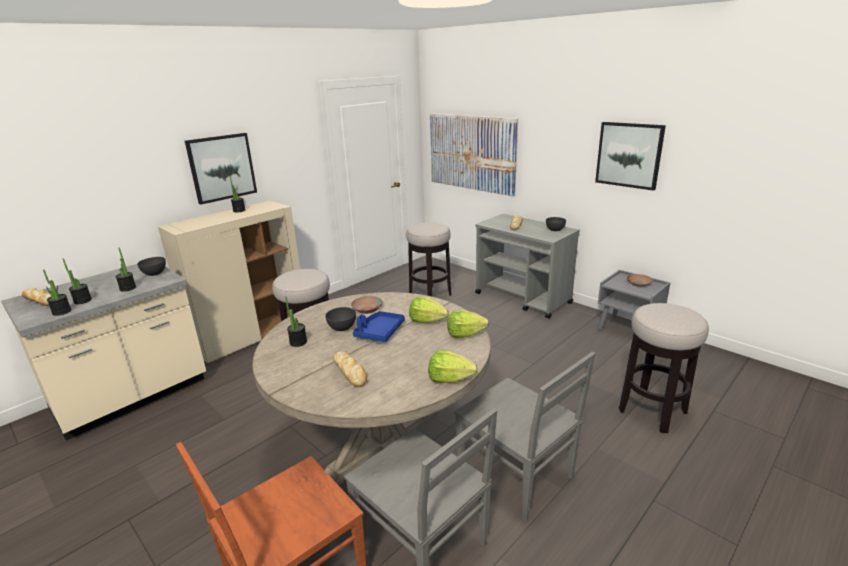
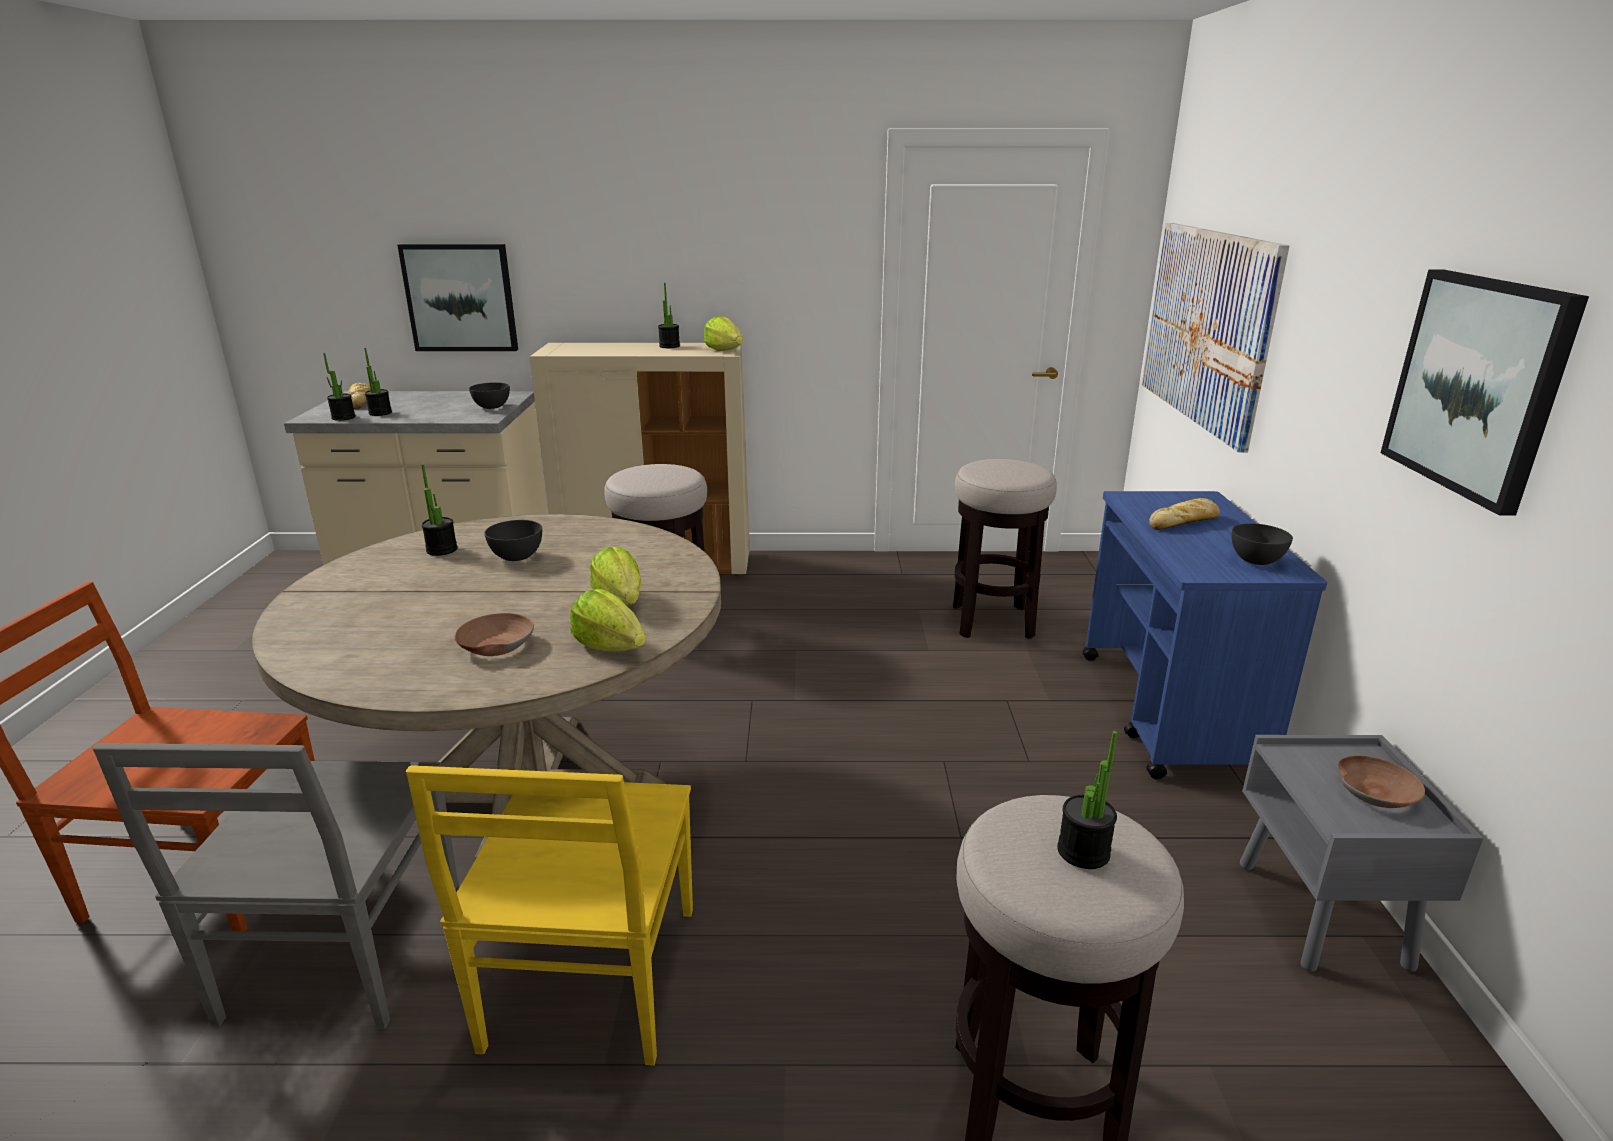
camera: 45 degrees right, 0 degrees up
(128, 288) = (436, 414): potted plant -> potted plant (1083, 852)
(222, 167) = (665, 268): picture -> picture (460, 298)
(350, 373) = (386, 614): bread -> none
(366, 309) = (599, 548): brown bowl -> brown bowl (495, 645)
(379, 332) = (534, 584): blue tray -> none
(449, 379) = (436, 690): lettuce -> lettuce (724, 350)
(517, 475) = (590, 981): grey chair -> yellow chair
(523, 298) = (1170, 712): grey cart -> blue cart

